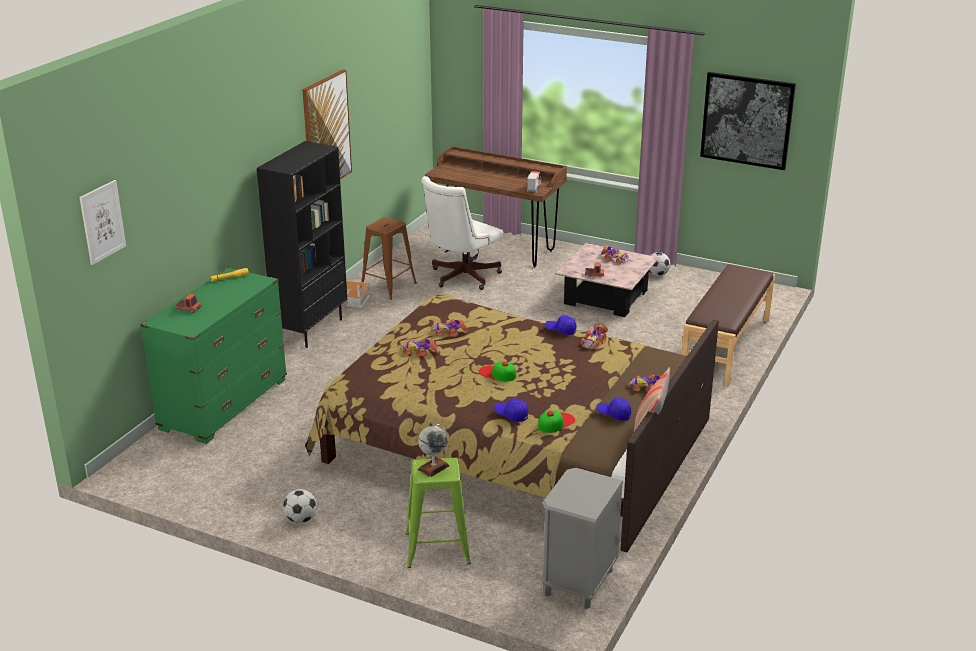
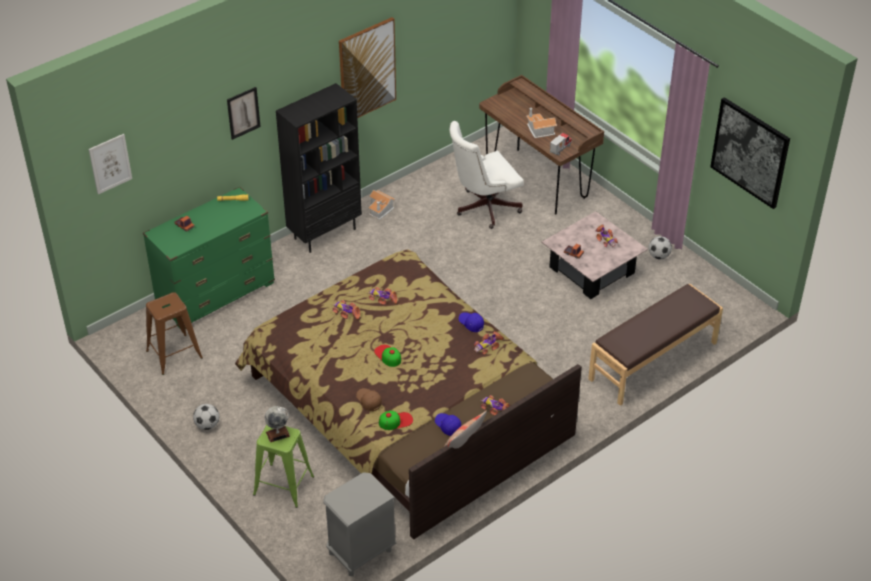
camera: 25 degrees right, 15 degrees up
(226, 169) = (243, 113): none -> picture
(388, 287) = (415, 201): brown stool -> brown stool (173, 354)
(500, 180) = (539, 130): none -> toy house
(511, 415) = (368, 402): blue cap -> brown cap

